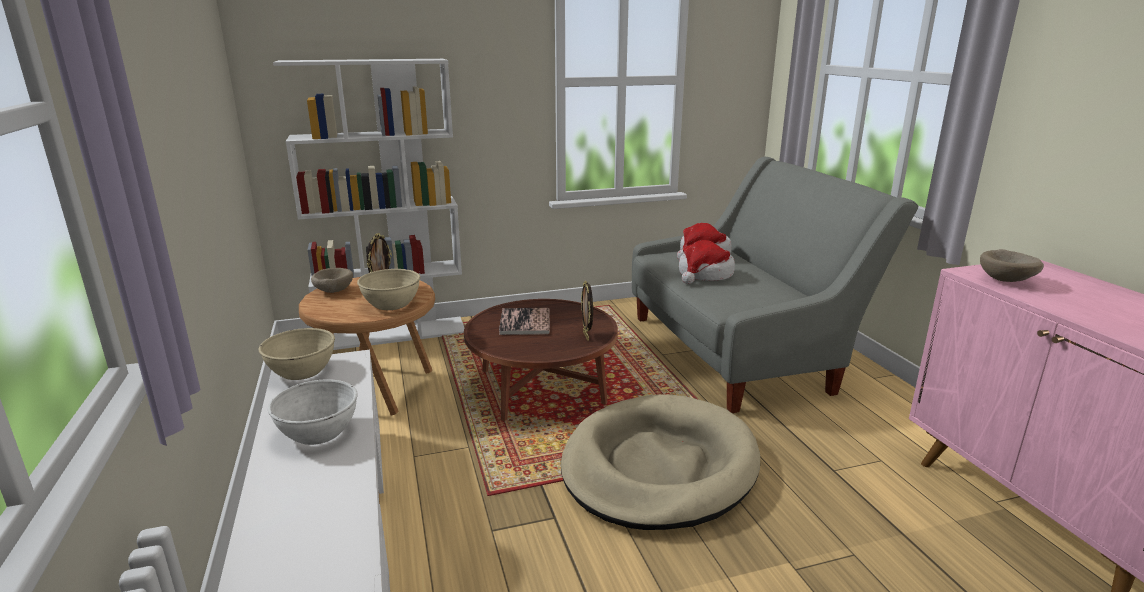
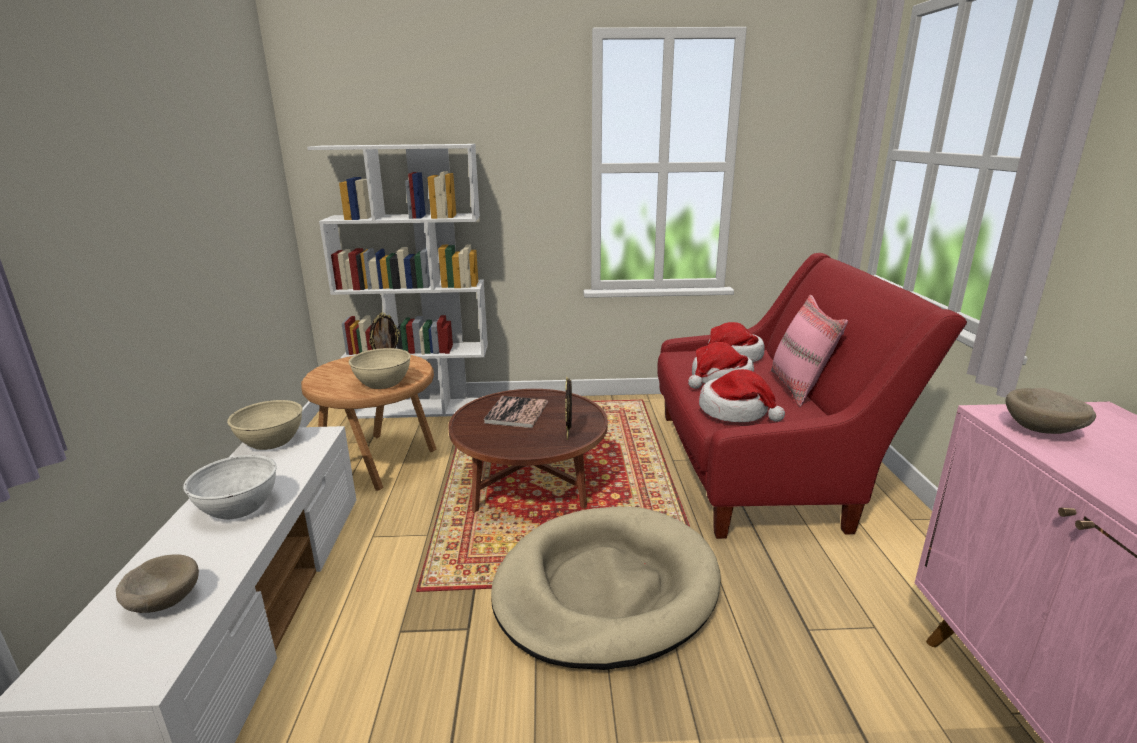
camera: 15 degrees right, 0 degrees up
(333, 291) = (343, 364): beige bowl -> beige bowl (163, 601)
(733, 299) = (735, 411): none -> hat
(739, 350) = (760, 465): grey sofa -> red sofa
(773, 276) = (799, 388): none -> pink pillow

